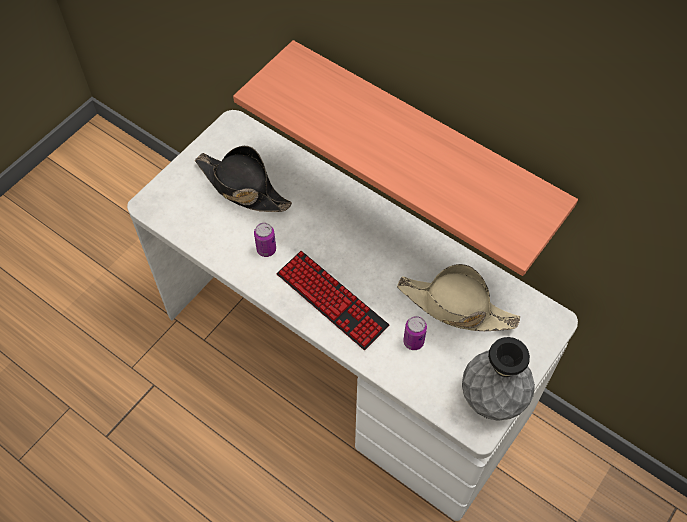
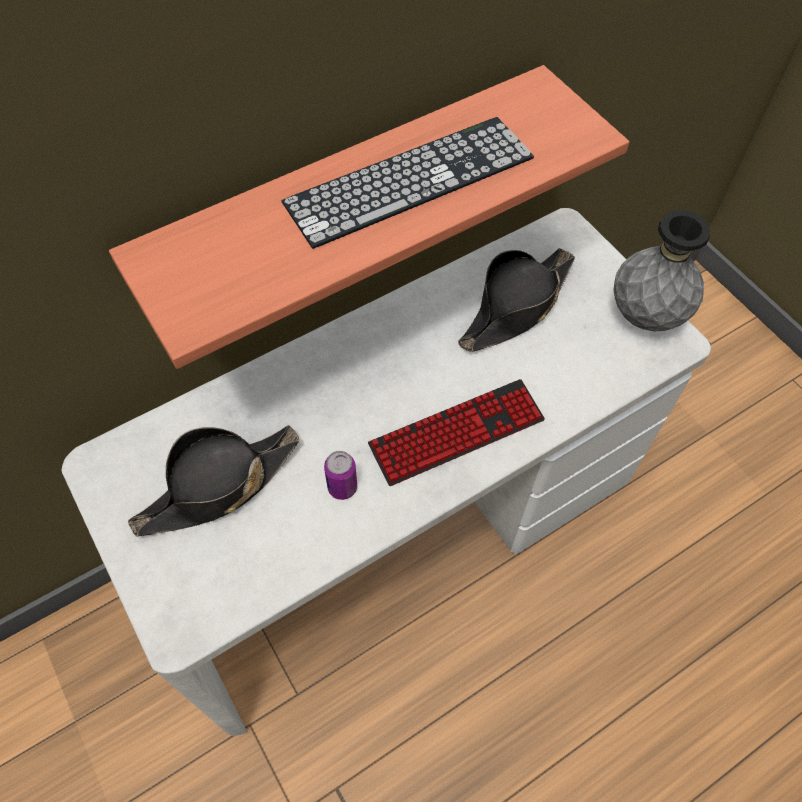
camera: 70 degrees left, 0 degrees up
(413, 341) = (548, 365): can -> none
(416, 155) = (410, 180): none -> keyboard
(455, 307) = (516, 307): beige hat -> black hat

